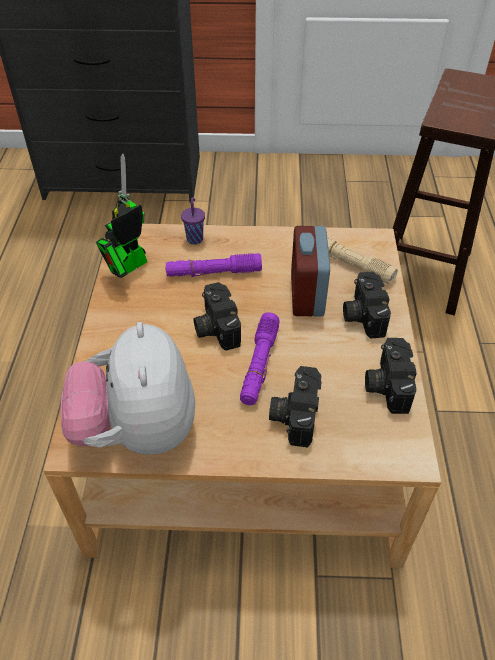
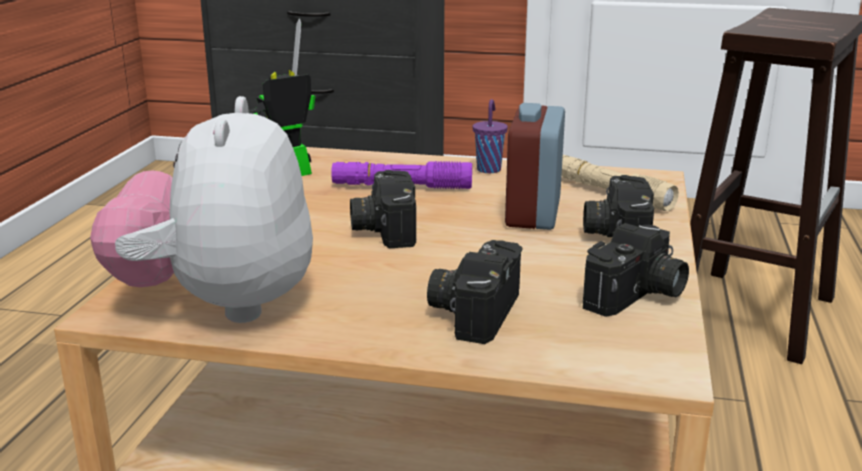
camera: 10 degrees right, 25 degrees down
(195, 239) = (387, 161): purple cup -> purple cup (489, 169)
(259, 364) = (436, 263): purple flashlight -> none
(386, 384) = (637, 296): camera -> camera turned 150 degrees counterclockwise

